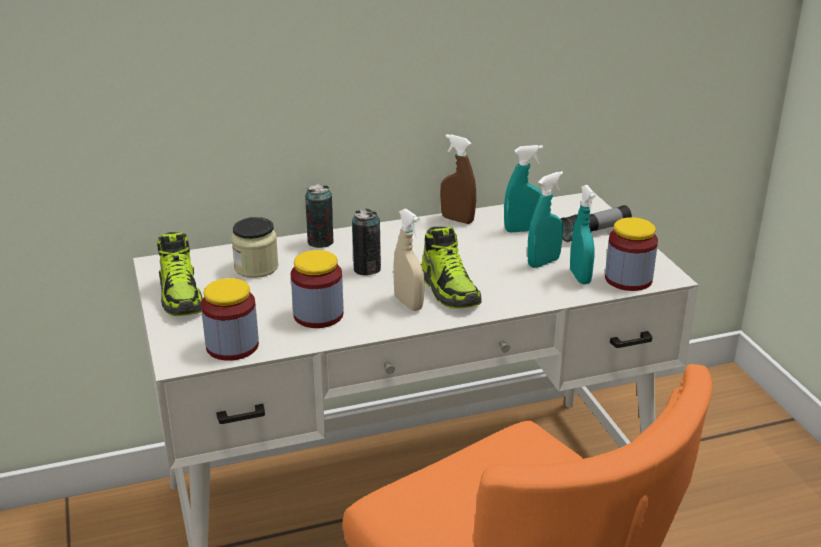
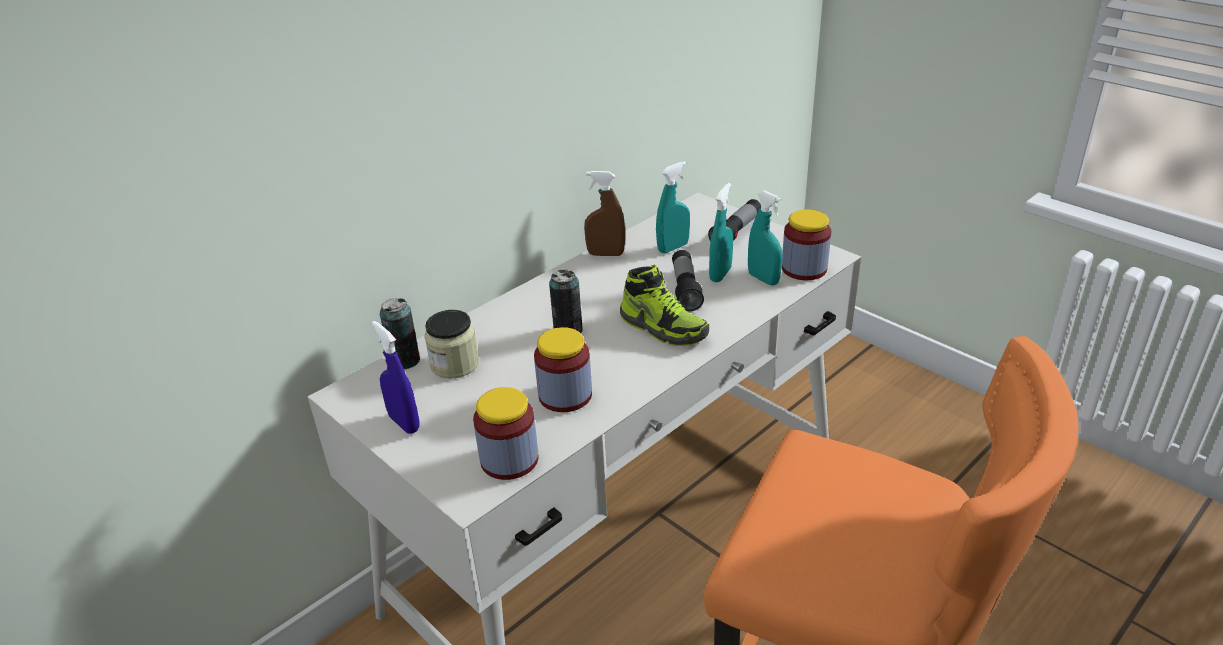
camera: 25 degrees left, 5 degrees up
(181, 297) = (404, 423): shoe -> blue spray bottle
(320, 242) = (496, 316): can -> can (405, 361)
(408, 303) = (639, 354): beige spray bottle -> none
(499, 265) = (685, 289): none -> flashlight

